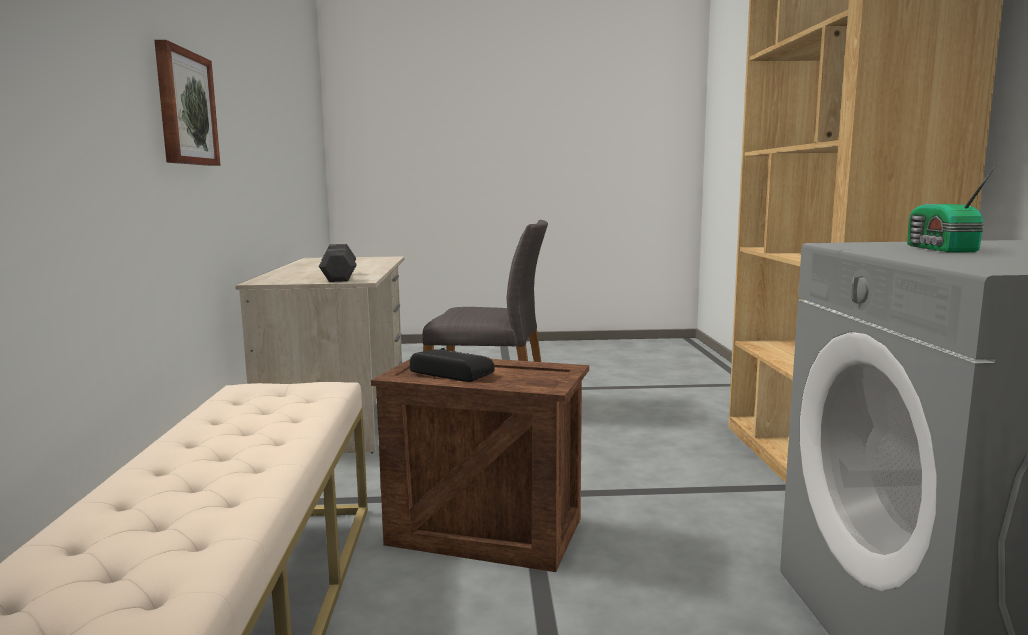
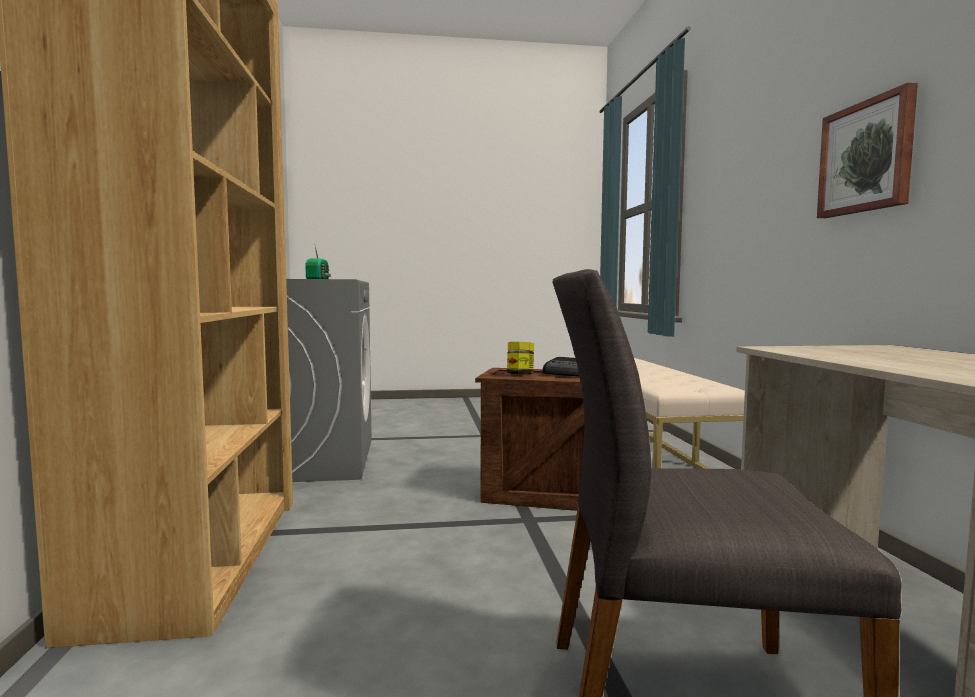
camera: 175 degrees right, 5 degrees down
(339, 277) = (834, 351): grey dumbbell -> none
(527, 370) = (520, 375): none -> jar

